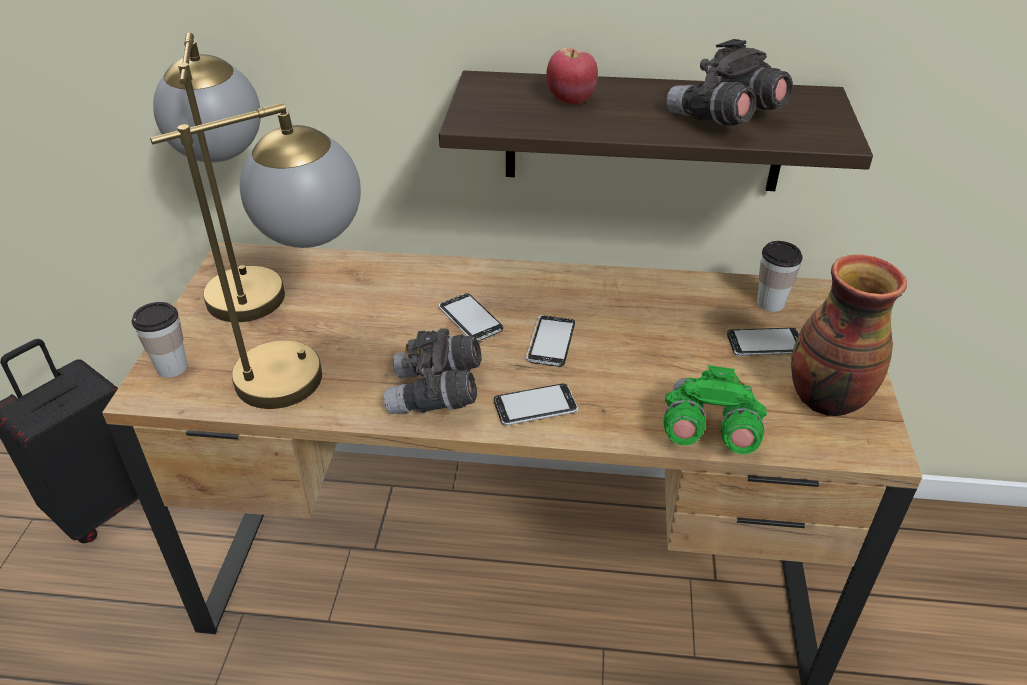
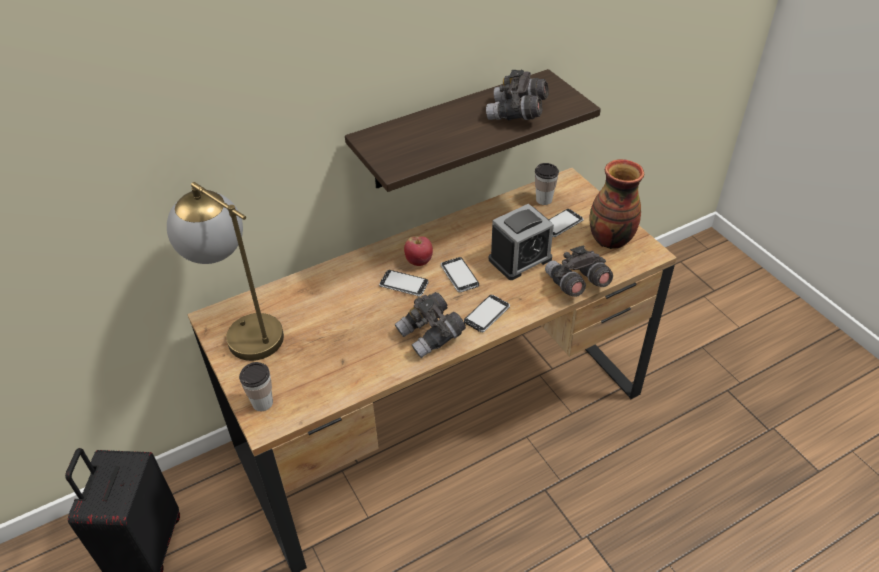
camera: 35 degrees left, 5 degrees up
(309, 366) = (344, 358): table lamp -> none
(571, 100) = (430, 132): apple -> apple (419, 261)
(656, 361) = (520, 259): none -> alarm clock
(708, 432) = (576, 284): green binoculars -> grey binoculars

